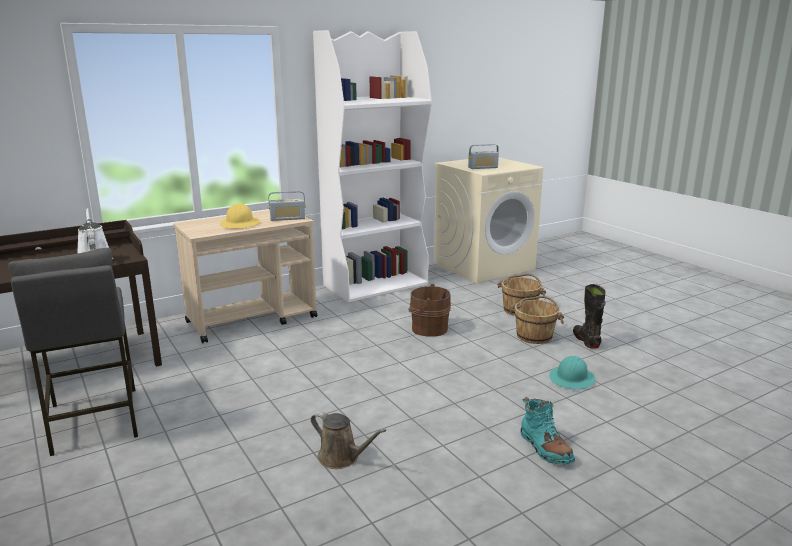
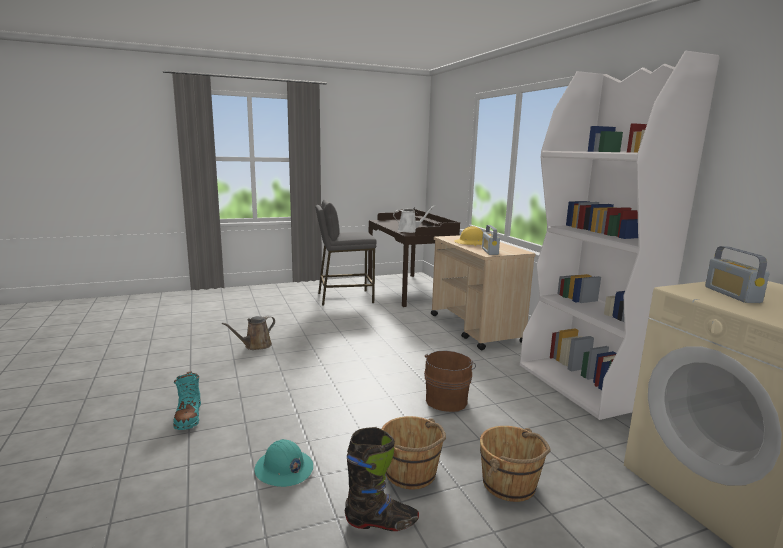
camera: 100 degrees right, 5 degrees down
(545, 448) = (188, 416): turquoise boot -> turquoise boot turned 90 degrees counterclockwise

